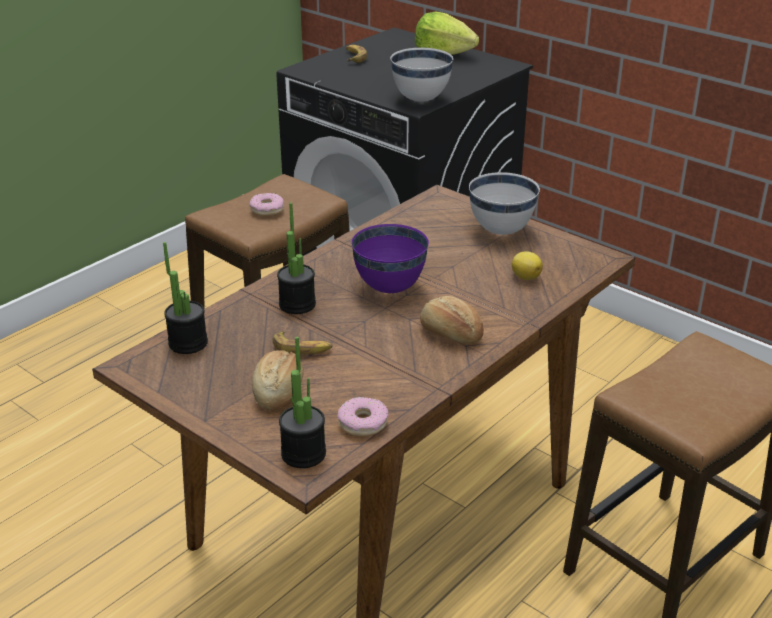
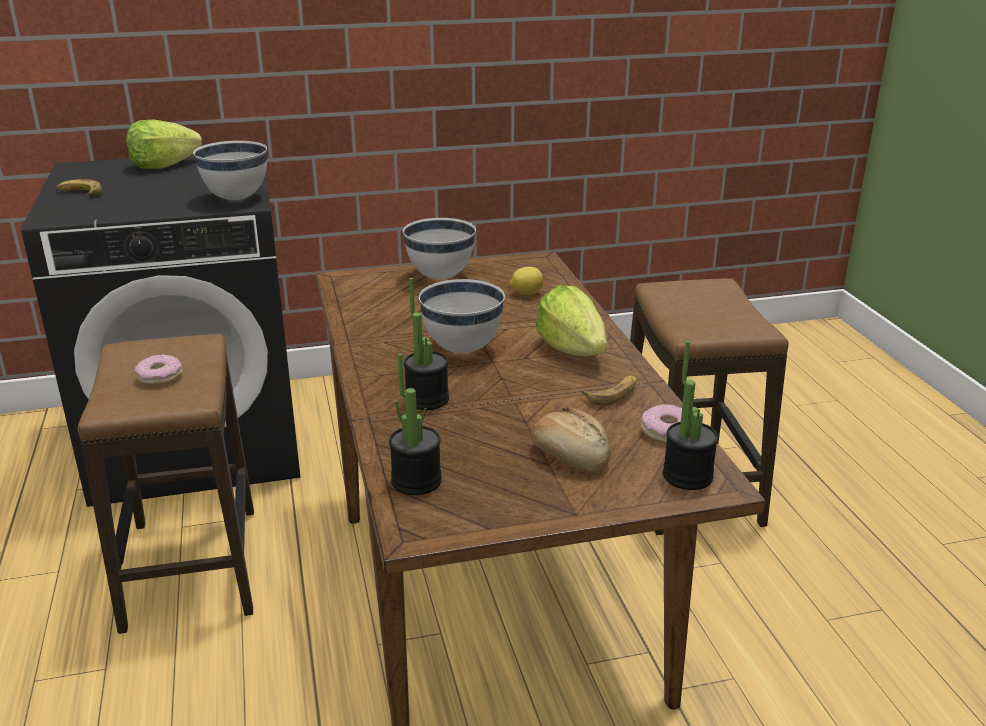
camera: 55 degrees left, 5 degrees down
(302, 348) = (508, 421): banana -> banana (613, 394)
(389, 287) = (461, 349): purple bowl -> white bowl
(450, 334) = (572, 349): bread -> lettuce

